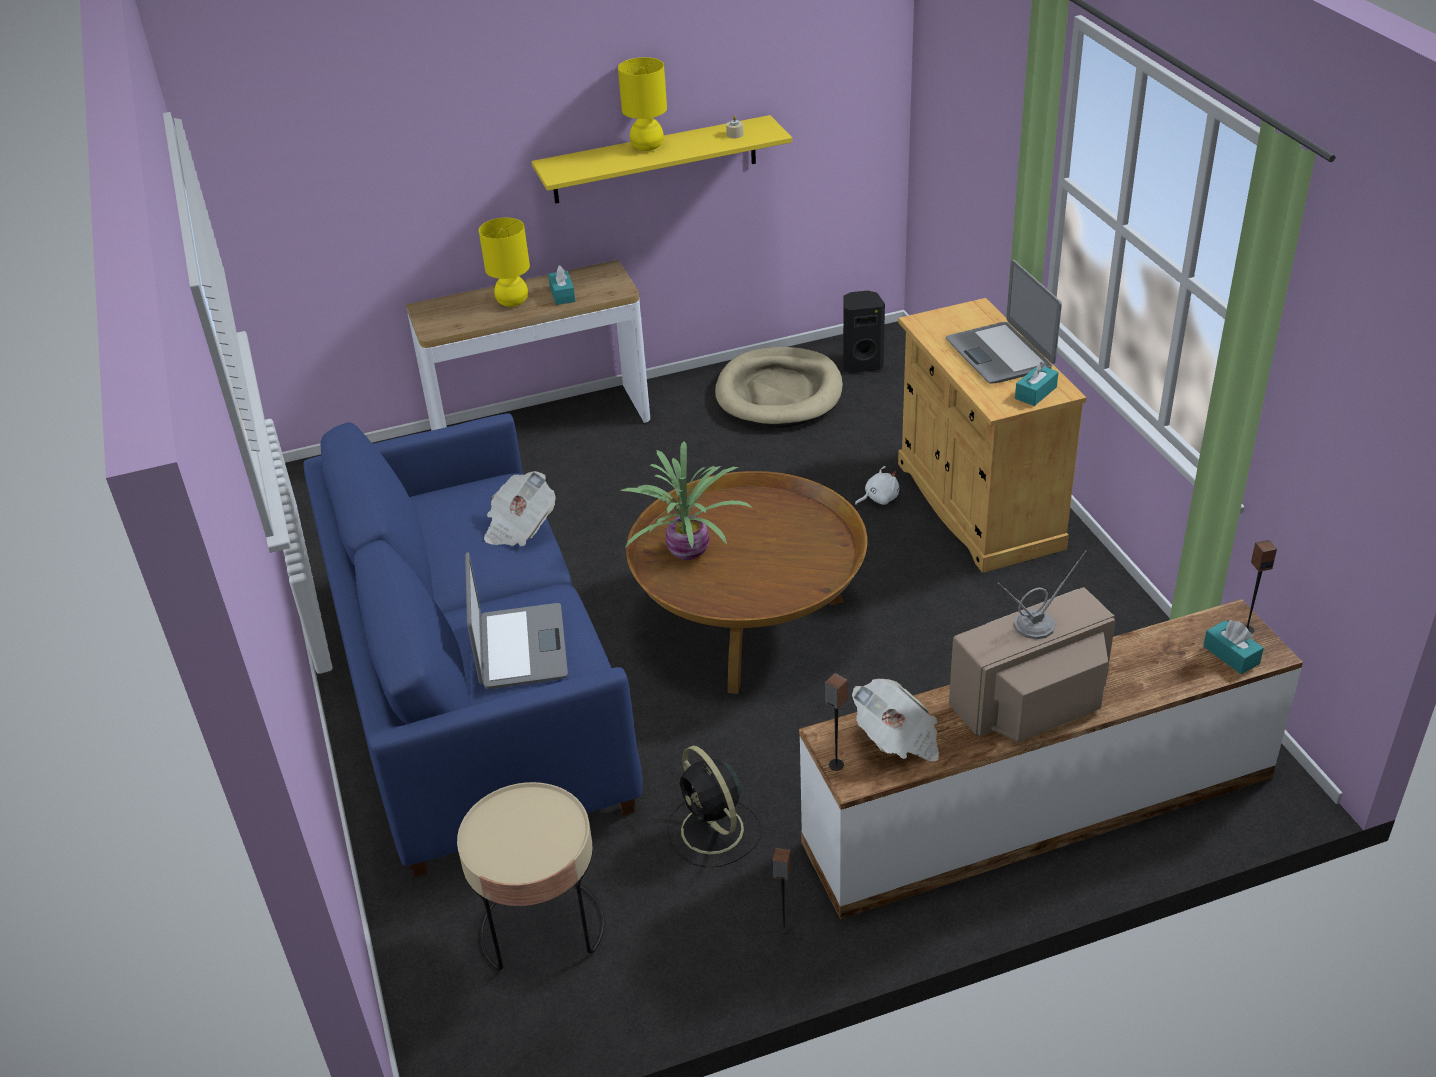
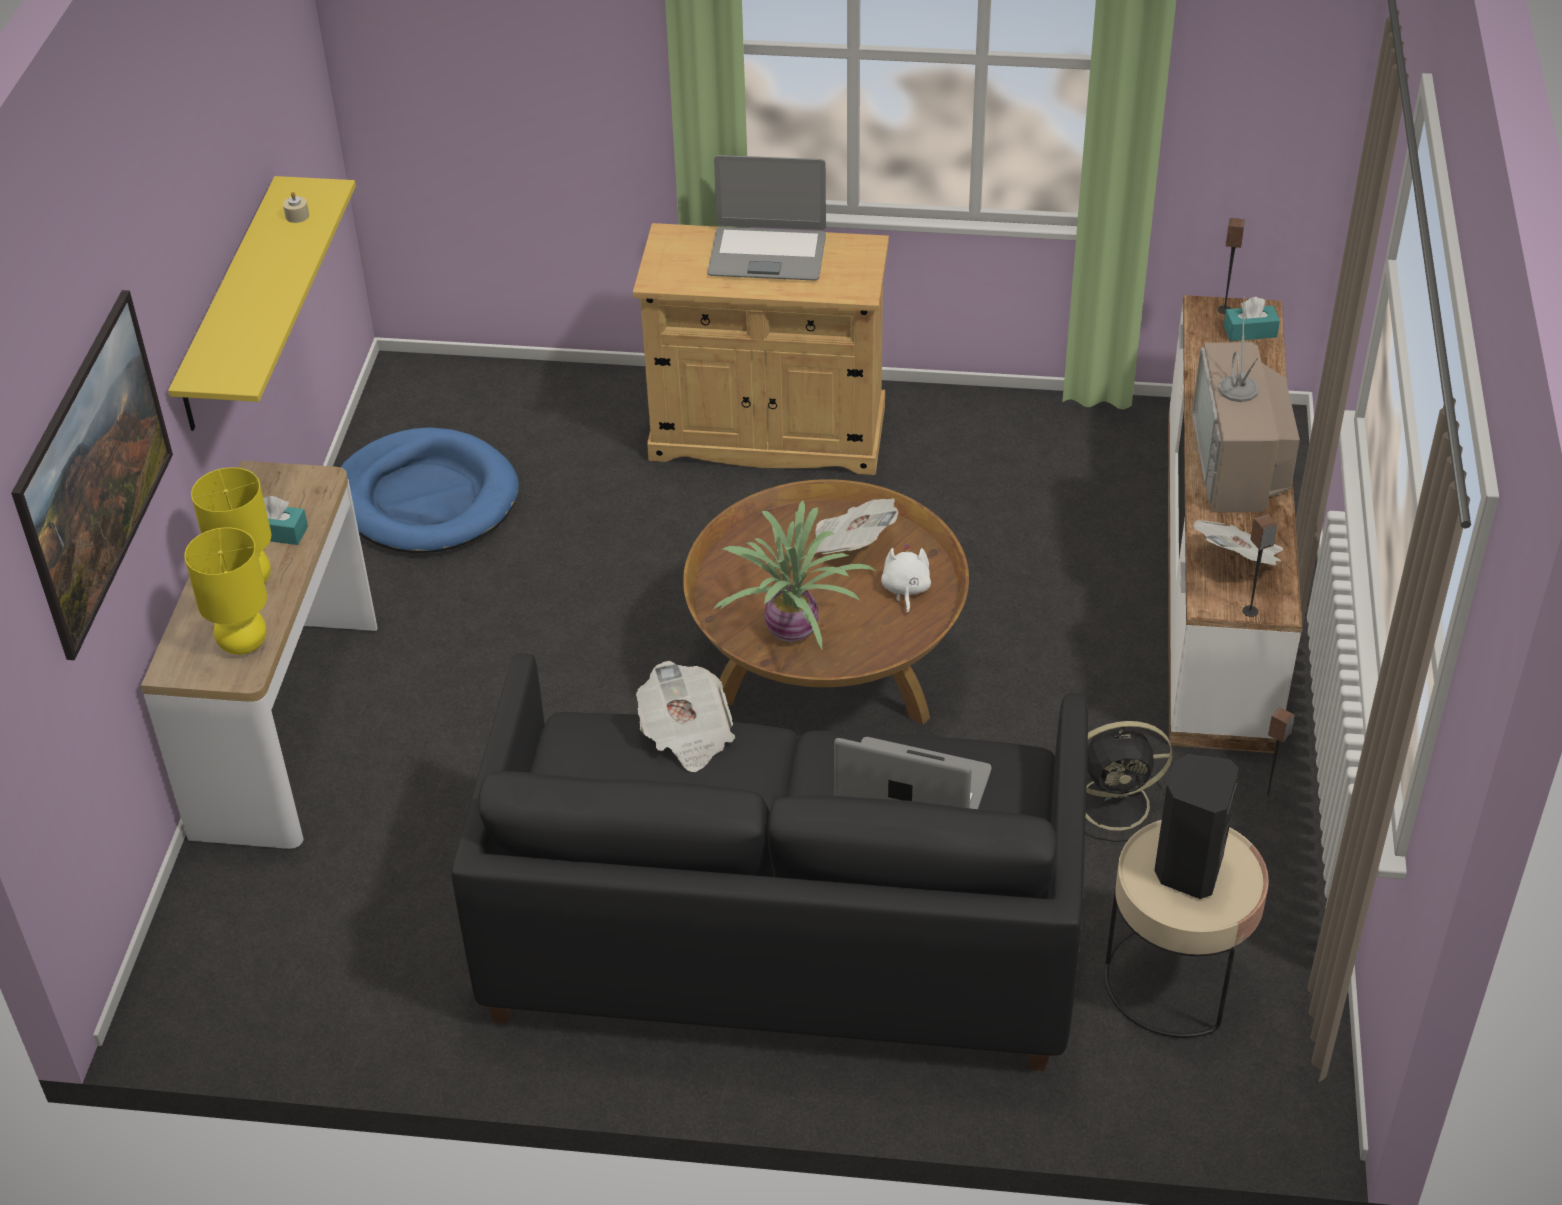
camera: 65 degrees left, 5 degrees up
(408, 183) = (106, 512): none -> picture
(478, 697) = (784, 937): blue sofa -> black sofa
(647, 147) = (248, 288): yellow table lamp -> yellow table lamp (244, 643)
(779, 393) = (426, 498): beige dog bed -> blue dog bed
(803, 548) = (852, 543): none -> newspaper
(861, 364) = (434, 414): black speaker -> black speaker (1187, 869)
(879, 498) = (696, 497): white plush toy -> white plush toy (905, 590)
(1035, 393) = (855, 260): turquoise tissue box -> none

